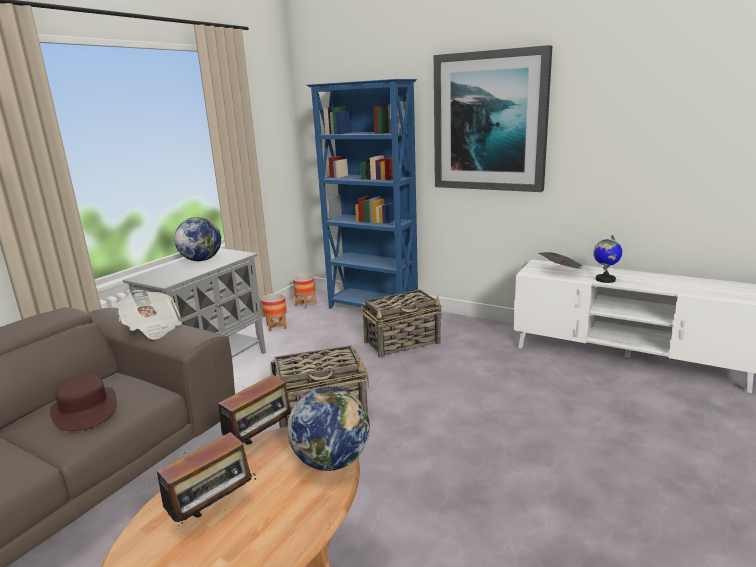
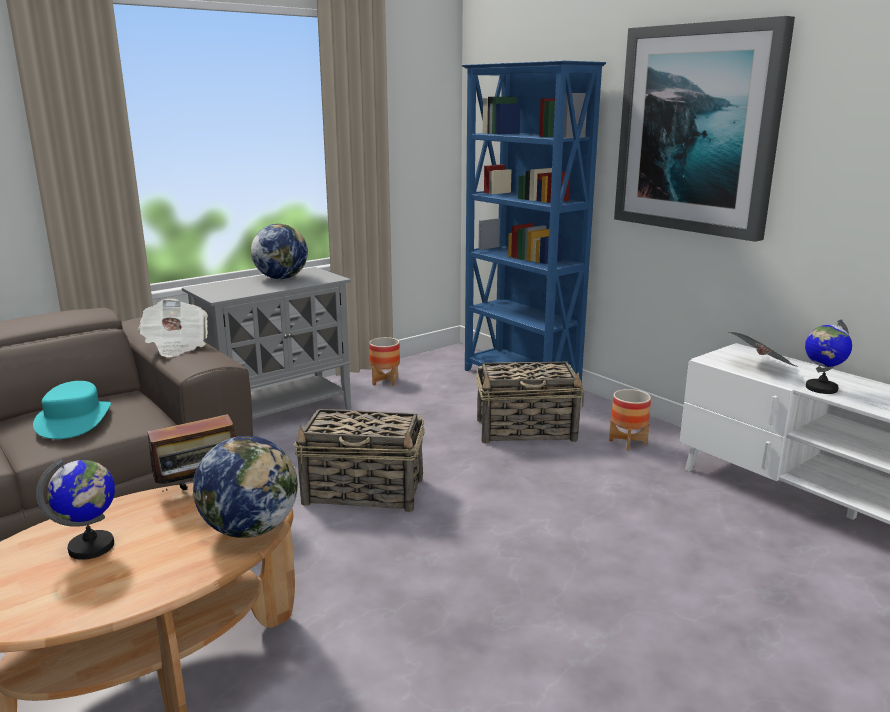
camera: 20 degrees right, 0 degrees up
(85, 410) = (74, 420): brown hat -> turquoise hat
(214, 512) = (92, 547): radio -> globe
(306, 304) = (439, 361): planter -> planter (628, 442)

